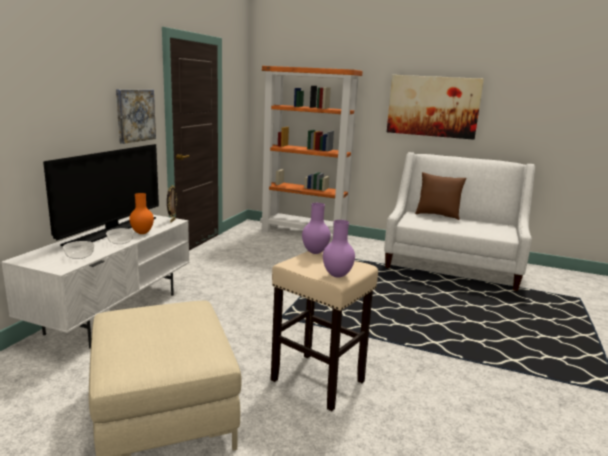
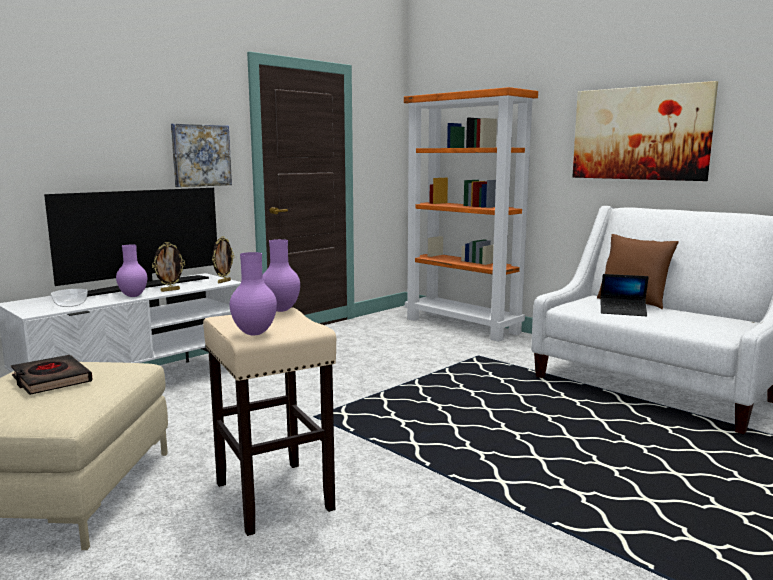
camera: 25 degrees right, 5 degrees down
(120, 242) = (133, 296): bowl -> purple vase
(142, 233) = (170, 290): orange vase -> picture frame
(156, 328) = (51, 380): none -> black book
(441, 223) = (623, 311): none -> laptop

